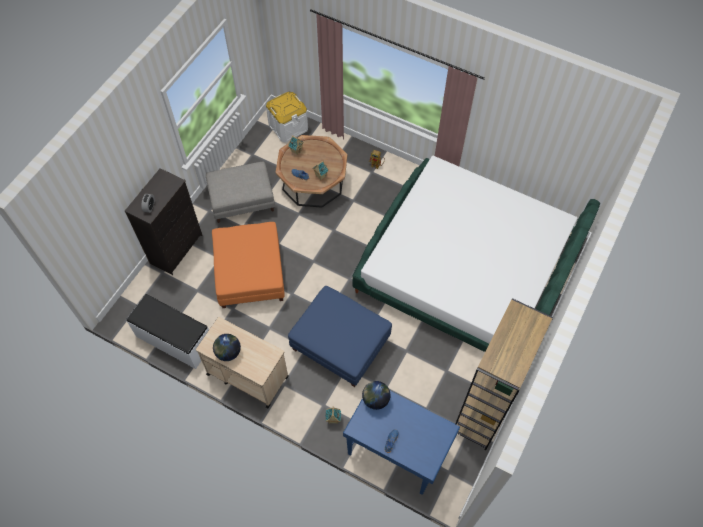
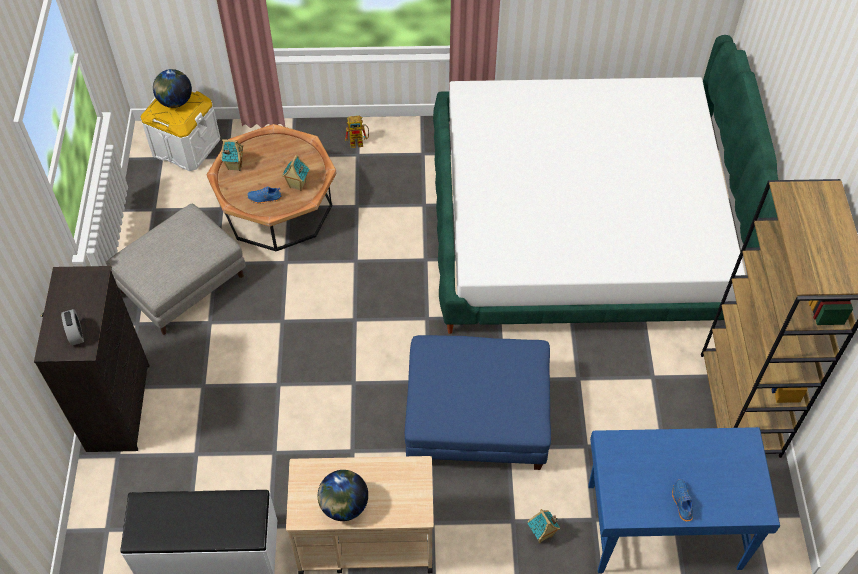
camera: 30 degrees left, 5 degrees down
(250, 273) = (267, 386): orange ottoman -> none
(375, 399) = (617, 454): globe -> globe (175, 101)

